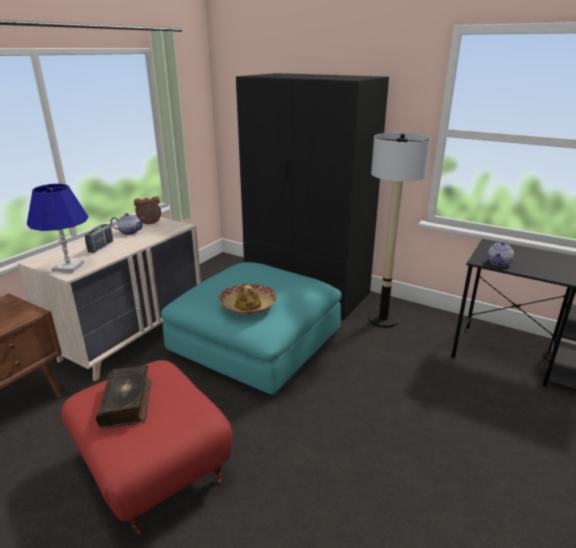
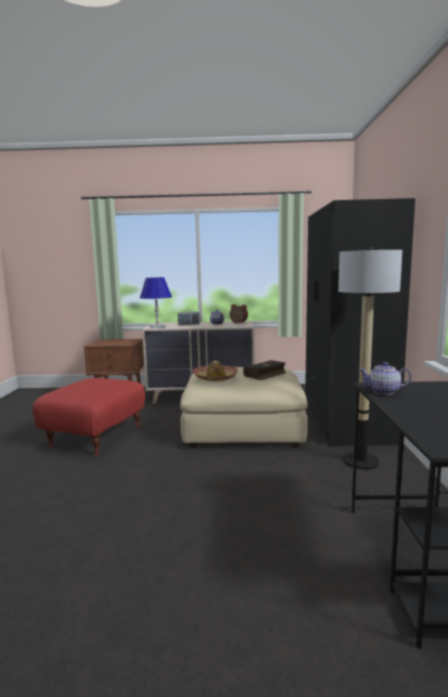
camera: 60 degrees right, 15 degrees down
(128, 402) = (89, 383): book -> book (265, 375)
(256, 342) = (243, 426): turquoise ottoman -> beige ottoman

